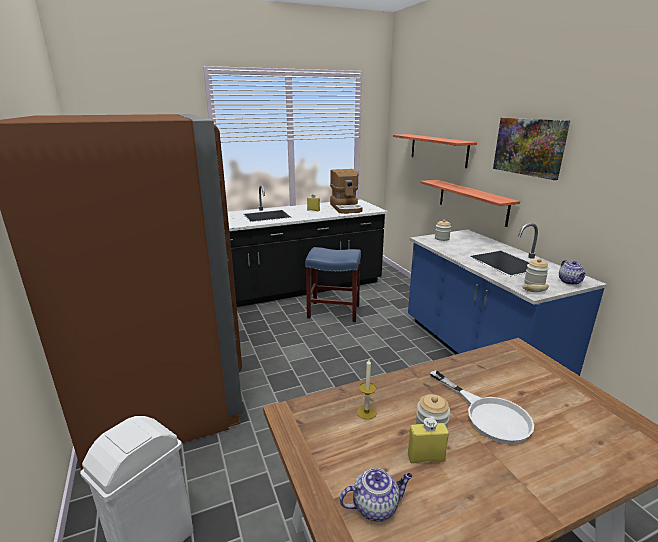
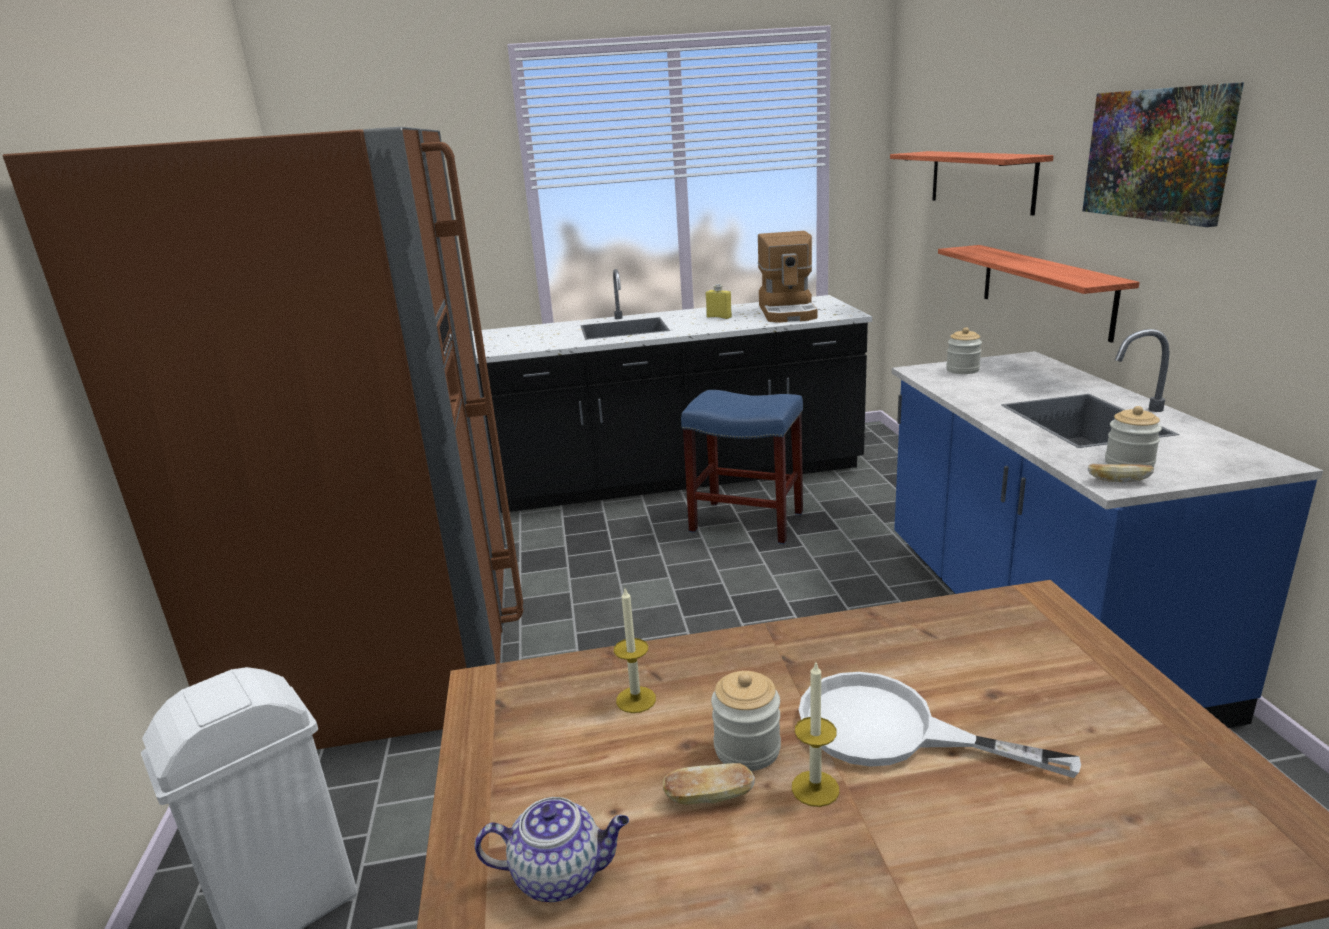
camera: 15 degrees right, 0 degrees up
(426, 457) = (709, 798): yellow bottle -> bread
(470, 446) = (815, 788): none -> candle
(488, 415) = (891, 731): white frying pan -> white frying pan turned 135 degrees clockwise
(570, 282) = (1224, 463): teapot -> none

